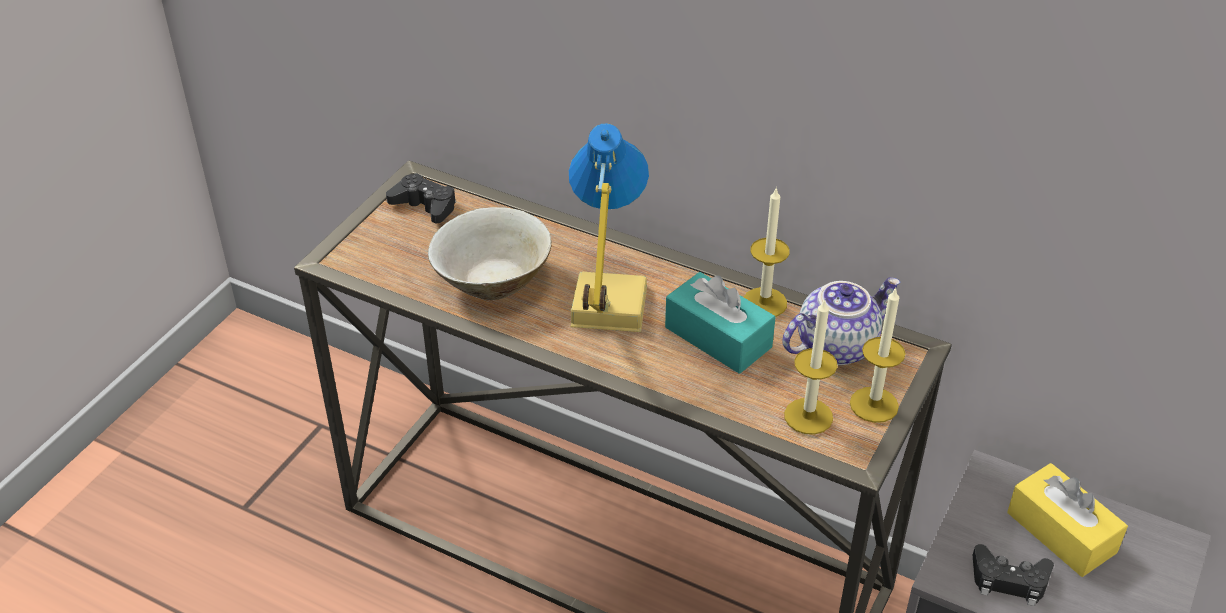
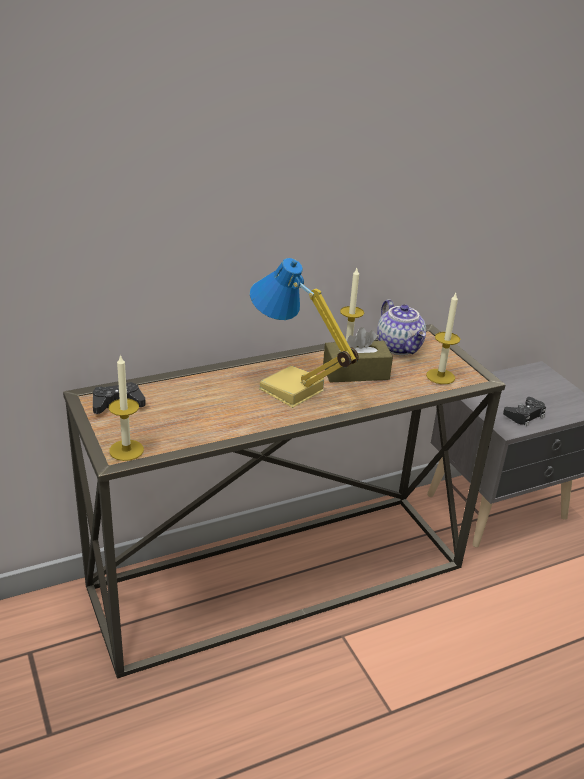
camera: 55 degrees left, 10 degrees down
(492, 281) = (219, 413): beige bowl -> none
(718, 337) = (356, 372): turquoise tissue box -> brown tissue box
(836, 345) = (400, 347): teapot -> teapot turned 150 degrees clockwise
(874, 404) = (451, 358): candle -> candle (126, 450)
(1061, 532) = (509, 389): yellow tissue box -> none

